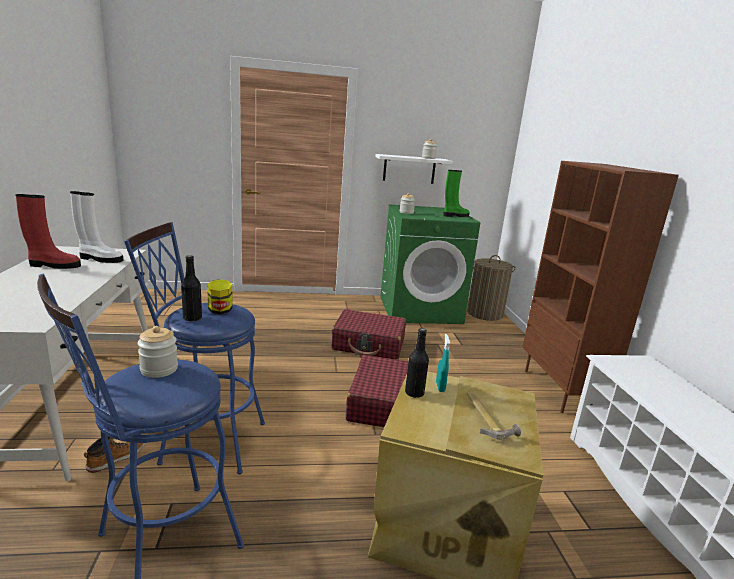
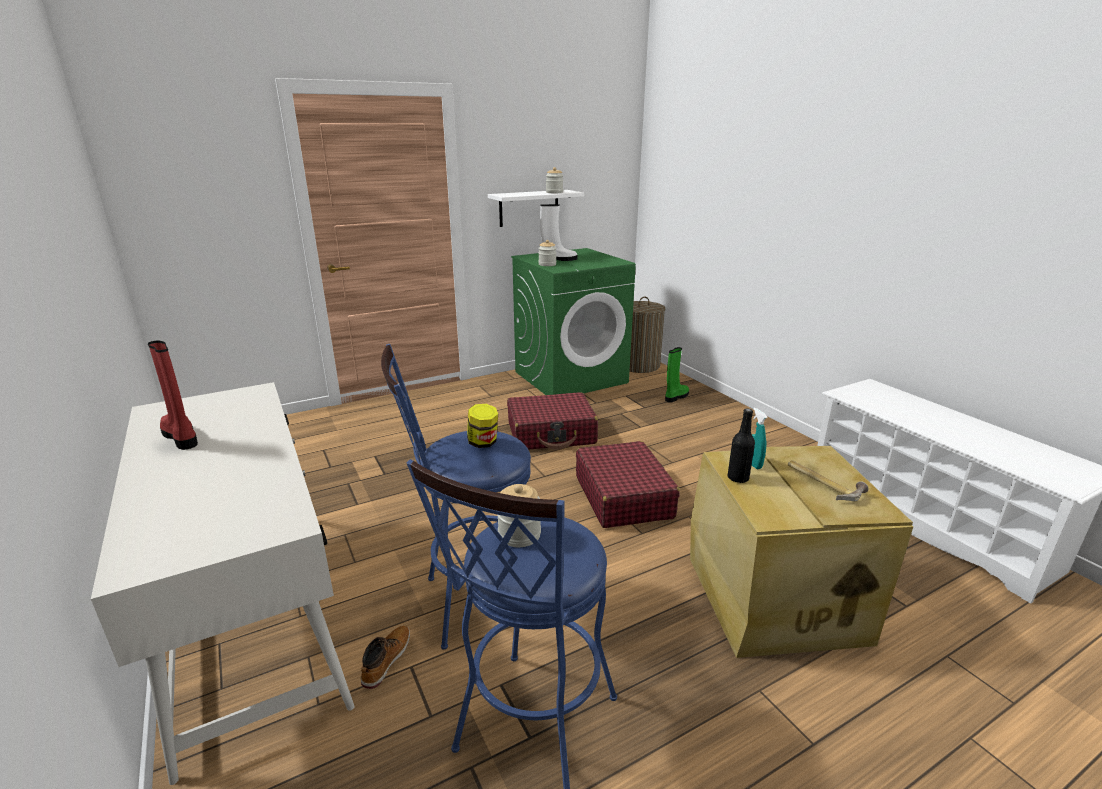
camera: 20 degrees left, 5 degrees up
(53, 265) = (181, 437): red boot -> red boot turned 105 degrees counterclockwise
(99, 259) = (233, 411): white boot -> white boot (558, 260)
(192, 318) = (465, 461): black bottle -> none
(455, 216) = (600, 259): green boot -> green boot (676, 397)
(560, 391) = (769, 432): brown bookcase -> none

